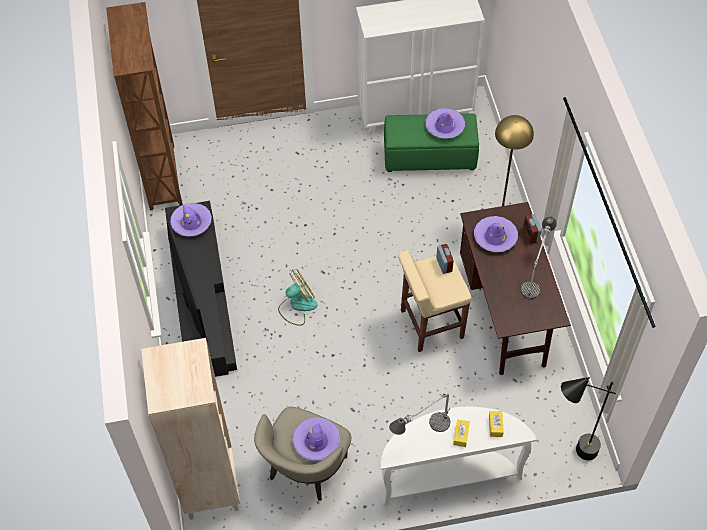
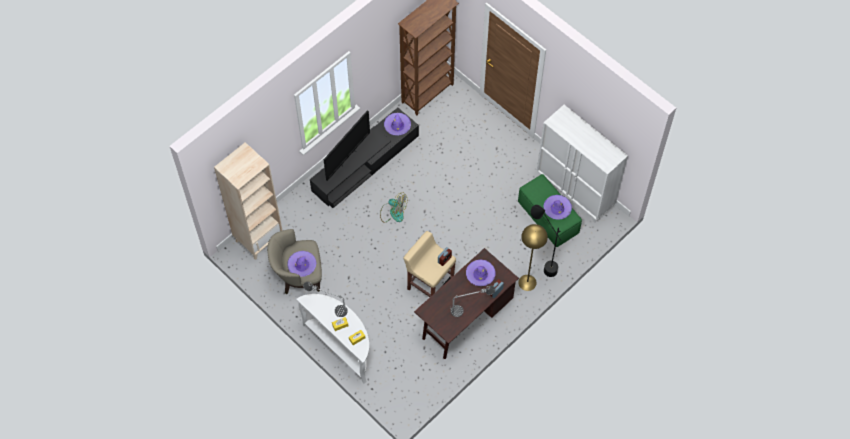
camera: 55 degrees right, 5 degrees up
(569, 455) = (395, 400): black floor lamp -> black floor lamp (541, 264)

